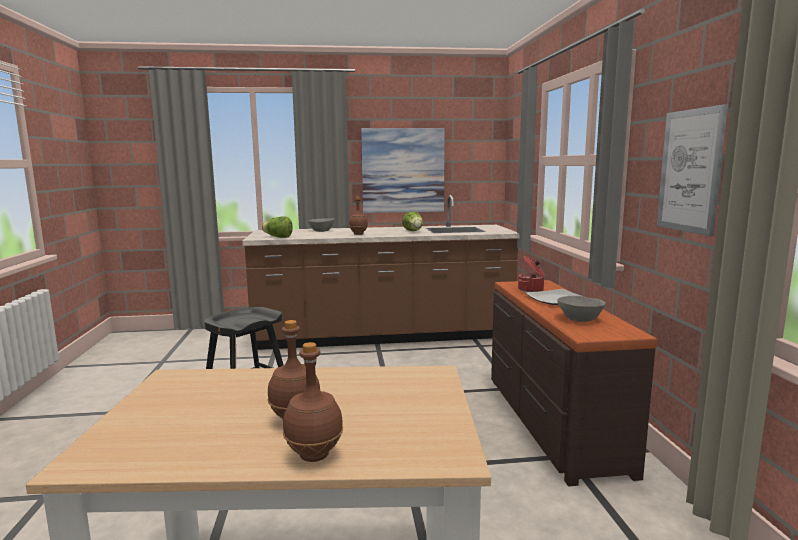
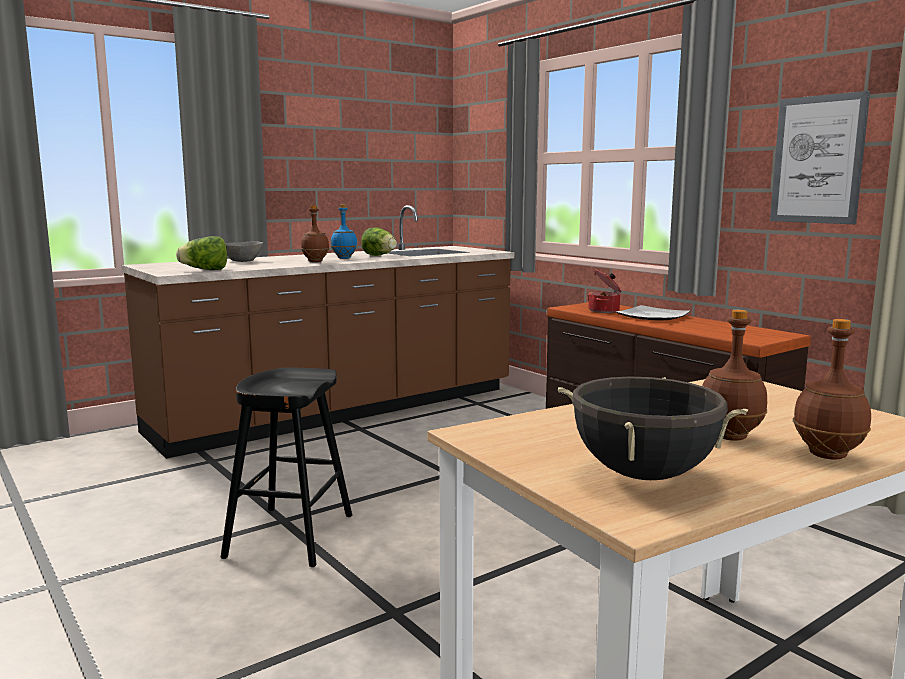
camera: 30 degrees left, 0 degrees up
(166, 434) = (643, 475): none -> black cooking pot
(385, 232) = (344, 258): none -> blue bottle
(403, 170) = (331, 171): picture -> none
(580, 319) = (715, 329): grey bowl -> none

